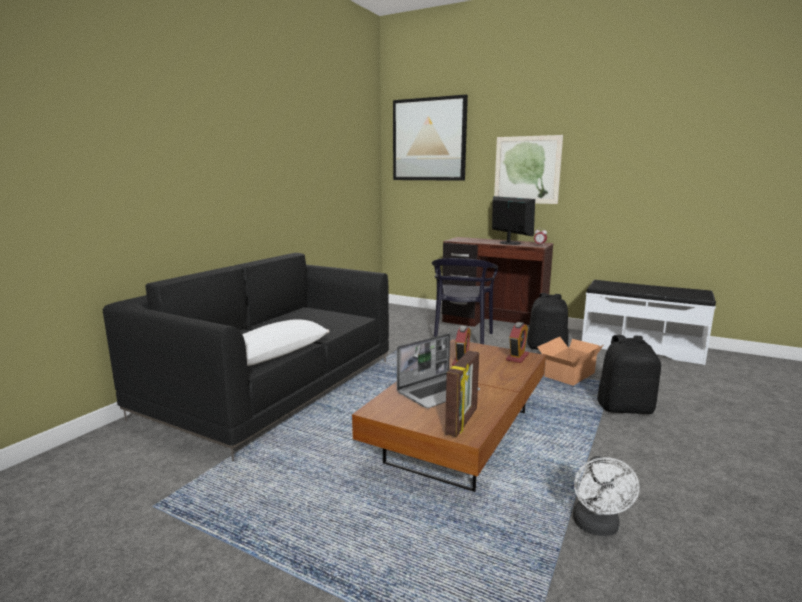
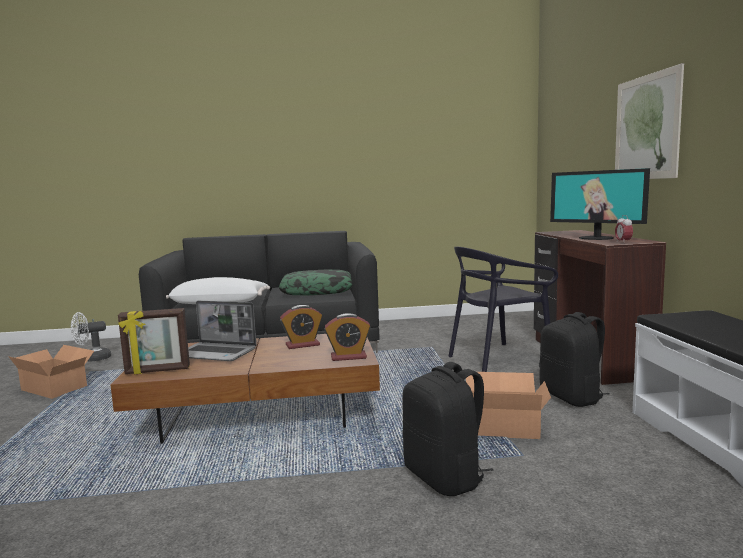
camera: 55 degrees right, 5 degrees down
(171, 542) = (55, 387): none -> cardboard box
(320, 318) = (317, 291): none -> pillow
(429, 139) = (567, 102): picture -> none
(509, 243) = (596, 238): monitor -> monitor turned 105 degrees clockwise
(597, 527) = (131, 508): white fan -> white fan (92, 359)

